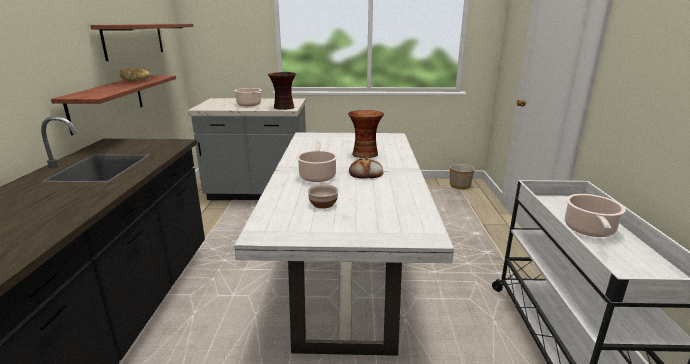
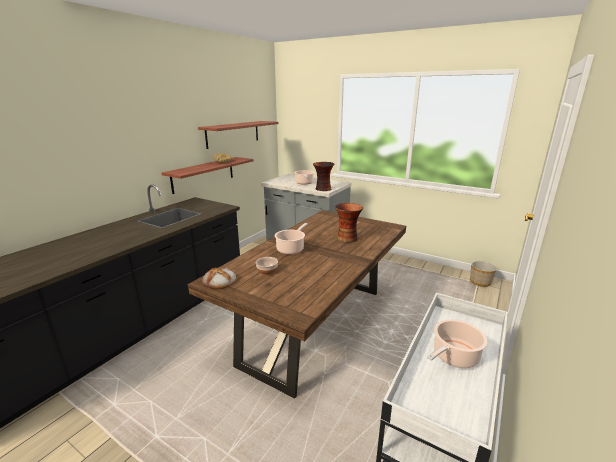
camera: 30 degrees right, 0 degrees up
(348, 271) = (316, 326): white dining table -> brown dining table
(366, 173) = (326, 254): bread -> bread (219, 281)

